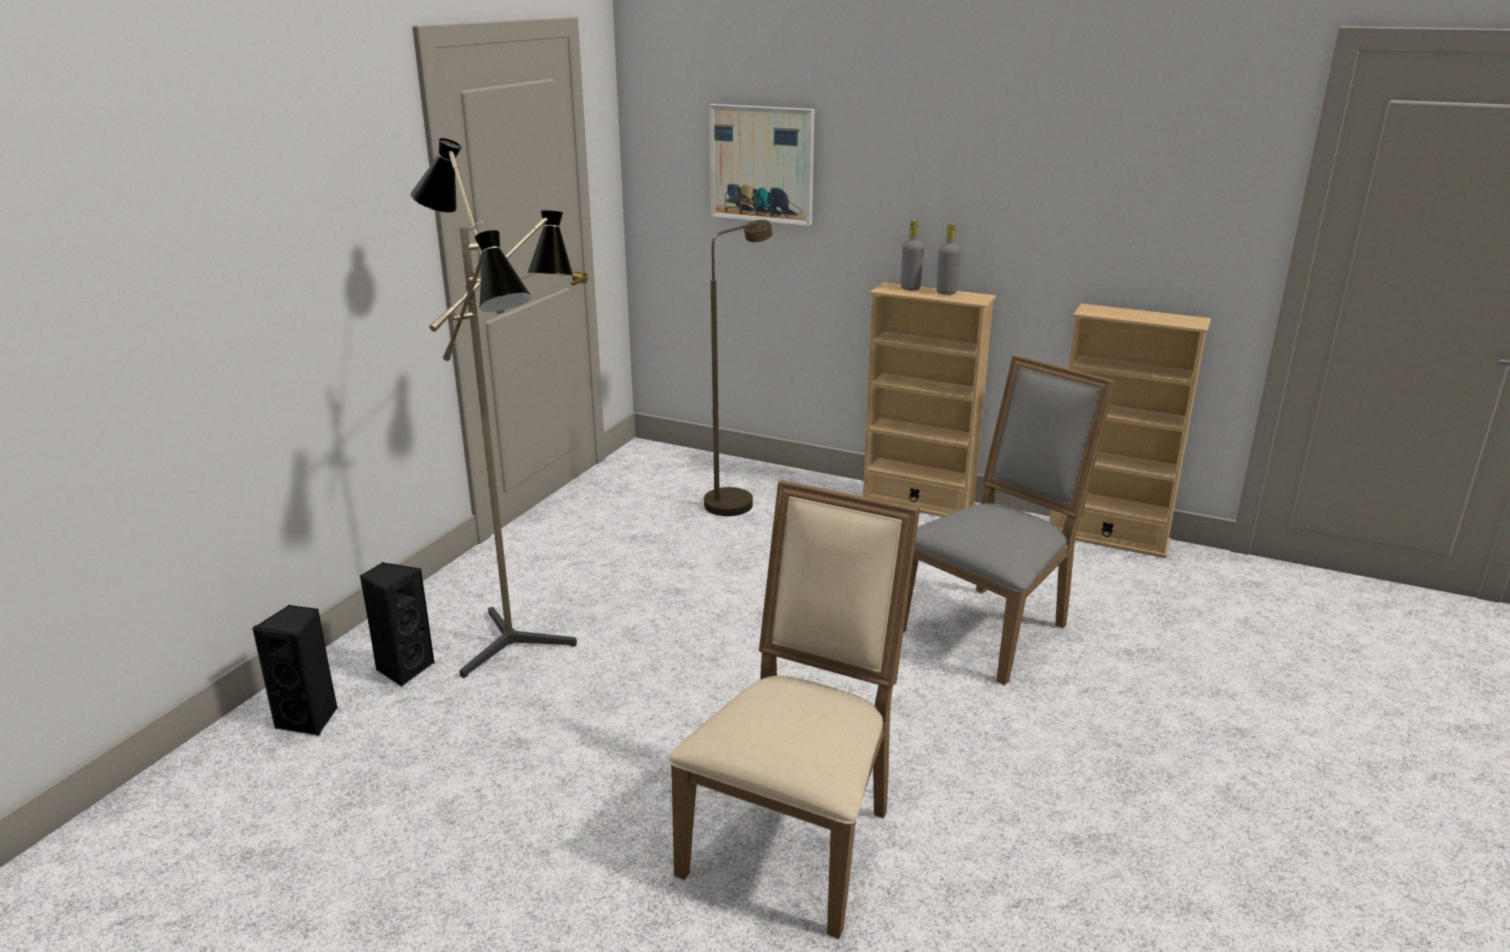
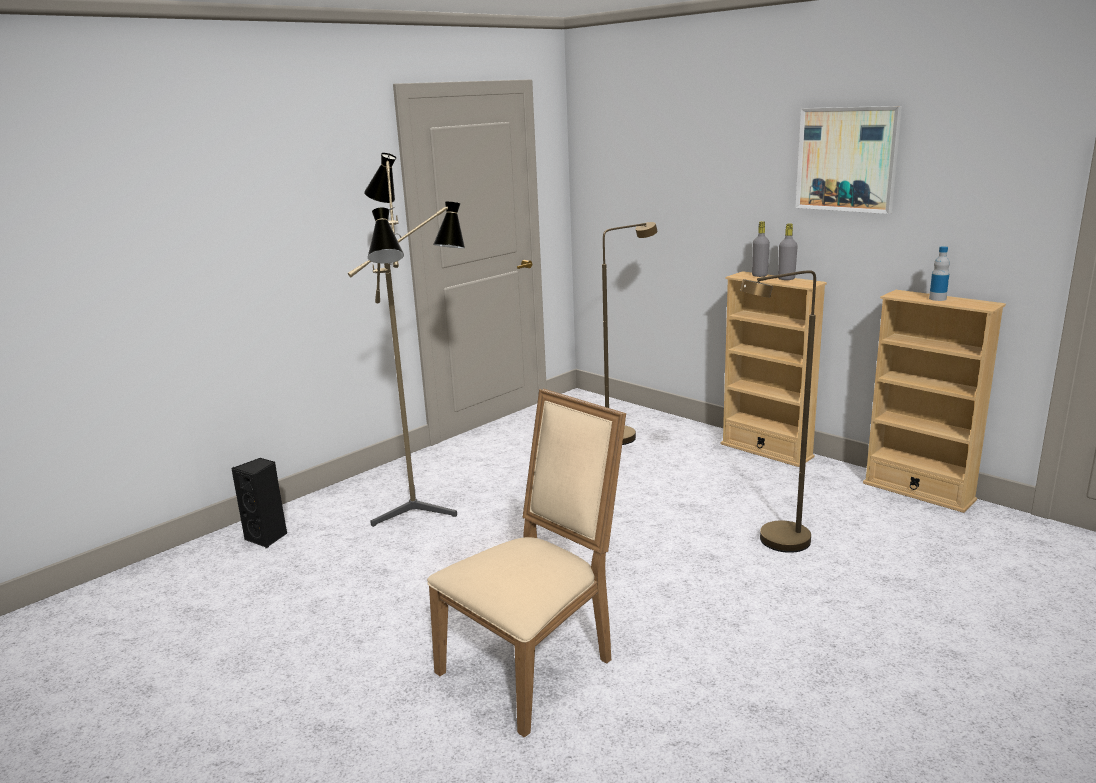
camera: 20 degrees right, 5 degrees down
(403, 669) = (339, 516): black speaker -> none
(762, 164) = (660, 182): picture -> picture (847, 159)
(991, 627) = (775, 544): grey chair -> brown floor lamp
(1138, 315) = (937, 299): none -> bottle

